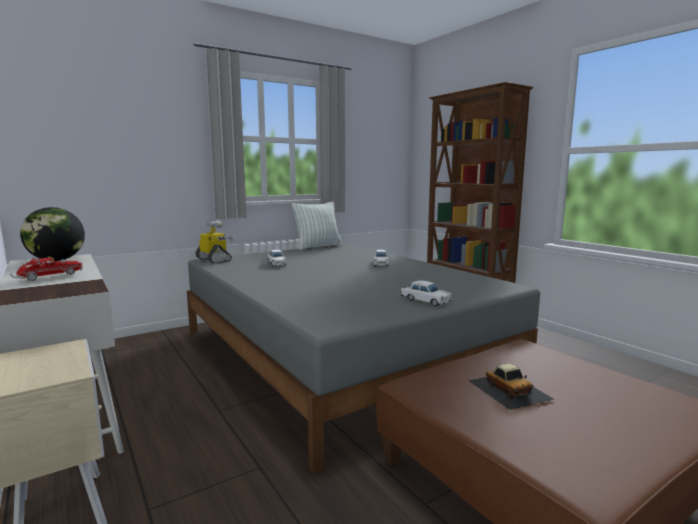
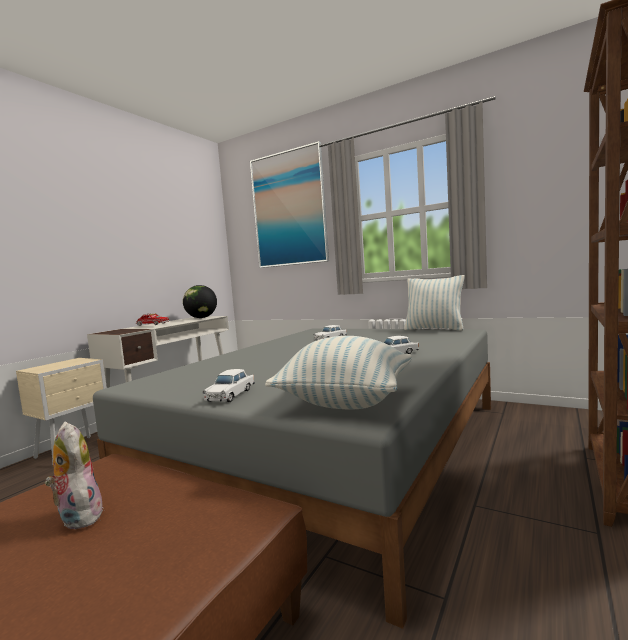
camera: 65 degrees right, 5 degrees down
(132, 106) = (289, 209): none -> picture
(214, 260) = (318, 330): toy robot -> none
(480, 284) = (347, 402): none -> pillow
(509, 389) = (77, 517): toy car -> plush toy

